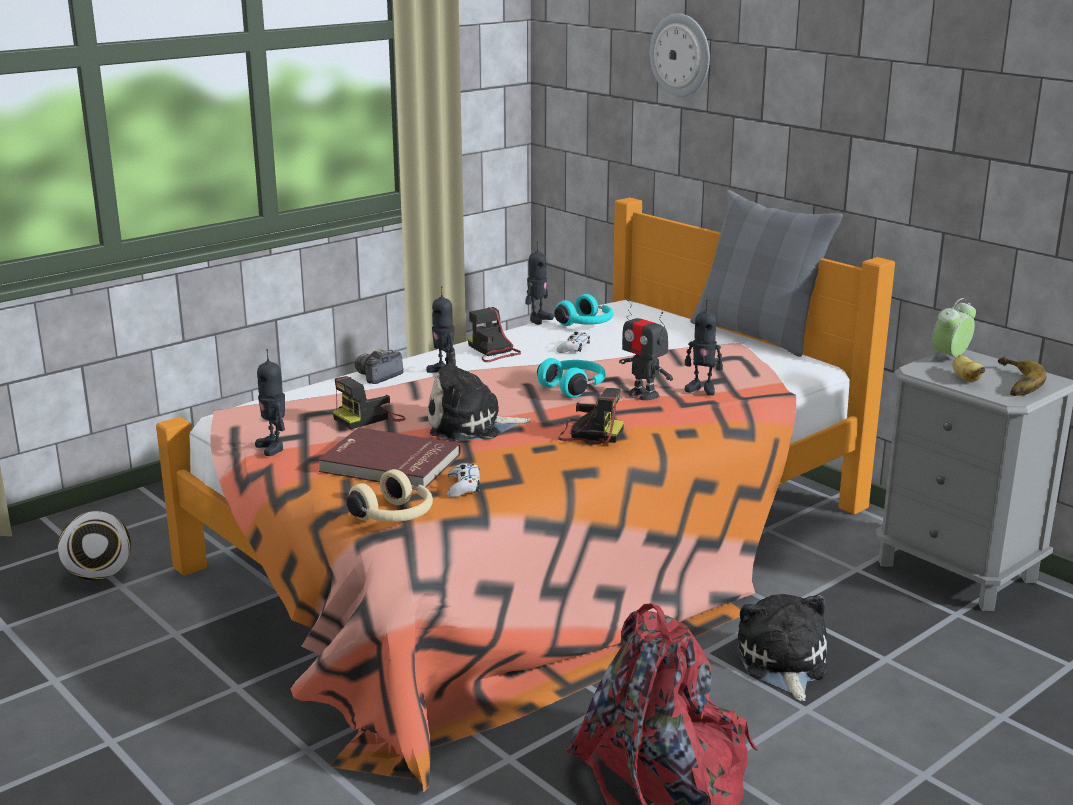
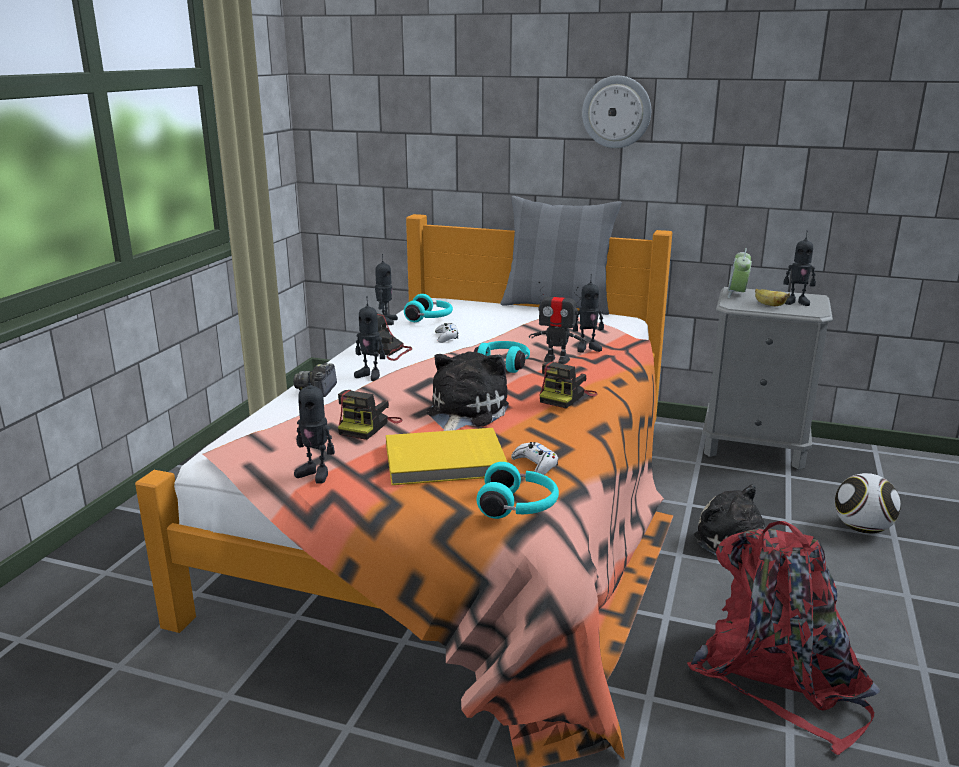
camera: 30 degrees left, 0 degrees up
(99, 576) = (83, 663): football -> football (862, 529)
(389, 464) = (445, 462): red book -> yellow book
(394, 517) = (519, 507): beige headphones -> turquoise headphones
(470, 426) = (464, 412): plush toy -> plush toy turned 150 degrees clockwise
(588, 433) = (566, 397): camera -> camera turned 135 degrees clockwise
(681, 55) = (455, 90): wall clock -> wall clock (616, 112)
(1011, 382) = (796, 302): banana -> toy robot

